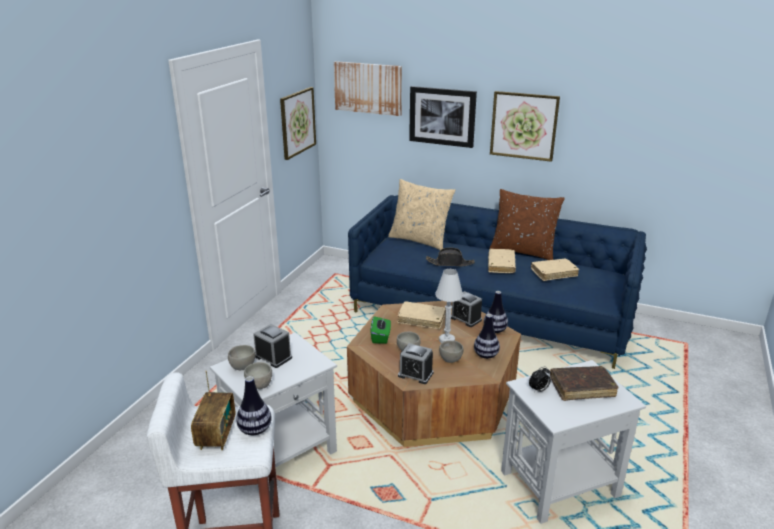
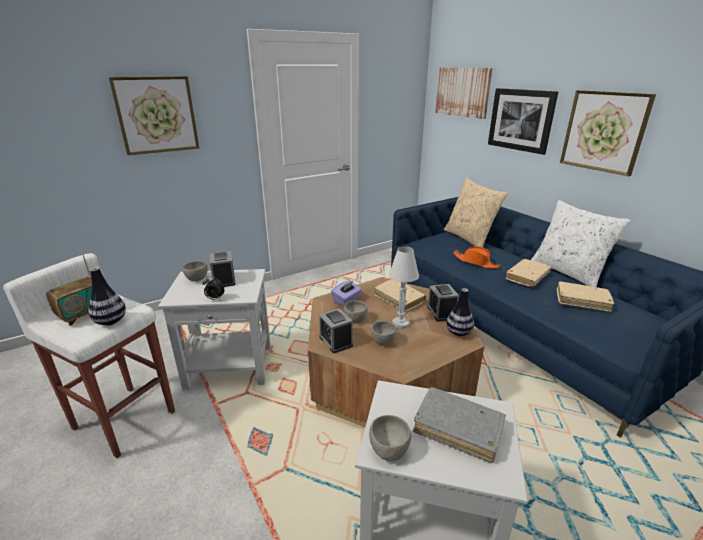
camera: 35 degrees right, 0 degrees up
(259, 385) = (185, 295): grey bowl -> grey bowl (388, 450)
(297, 122) = (397, 119): picture -> picture (157, 115)
(380, 337) = (347, 301): green tissue box -> purple tissue box
(450, 263) = (476, 262): black hat -> orange hat
(486, 355) = (421, 351): vase -> none
(523, 251) = (567, 272): brown pillow -> white pillow
(538, 390) = (401, 406): alarm clock -> alarm clock (215, 299)
(582, 388) = (458, 429): brown book -> grey book

